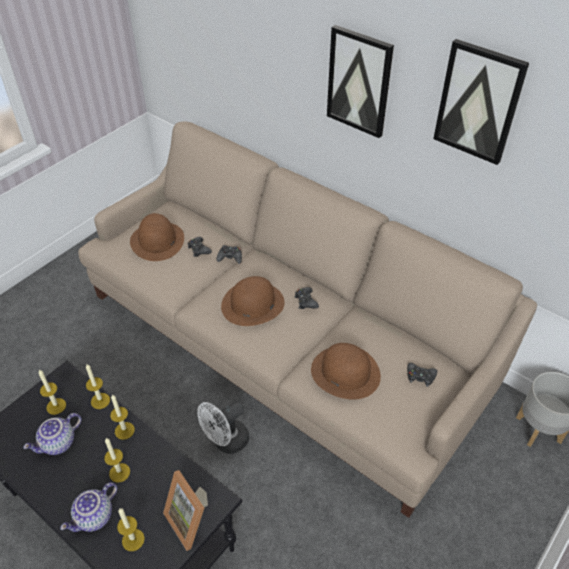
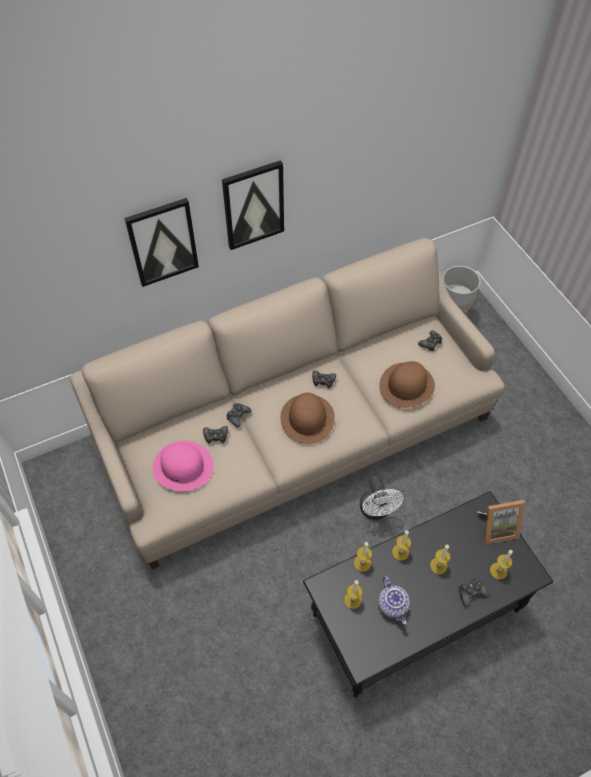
camera: 65 degrees left, 10 degrees up
(95, 517) = (471, 593): teapot -> black game controller
(157, 241) = (183, 466): brown hat -> pink hat
(478, 102) = (356, 153): picture -> picture (162, 242)

